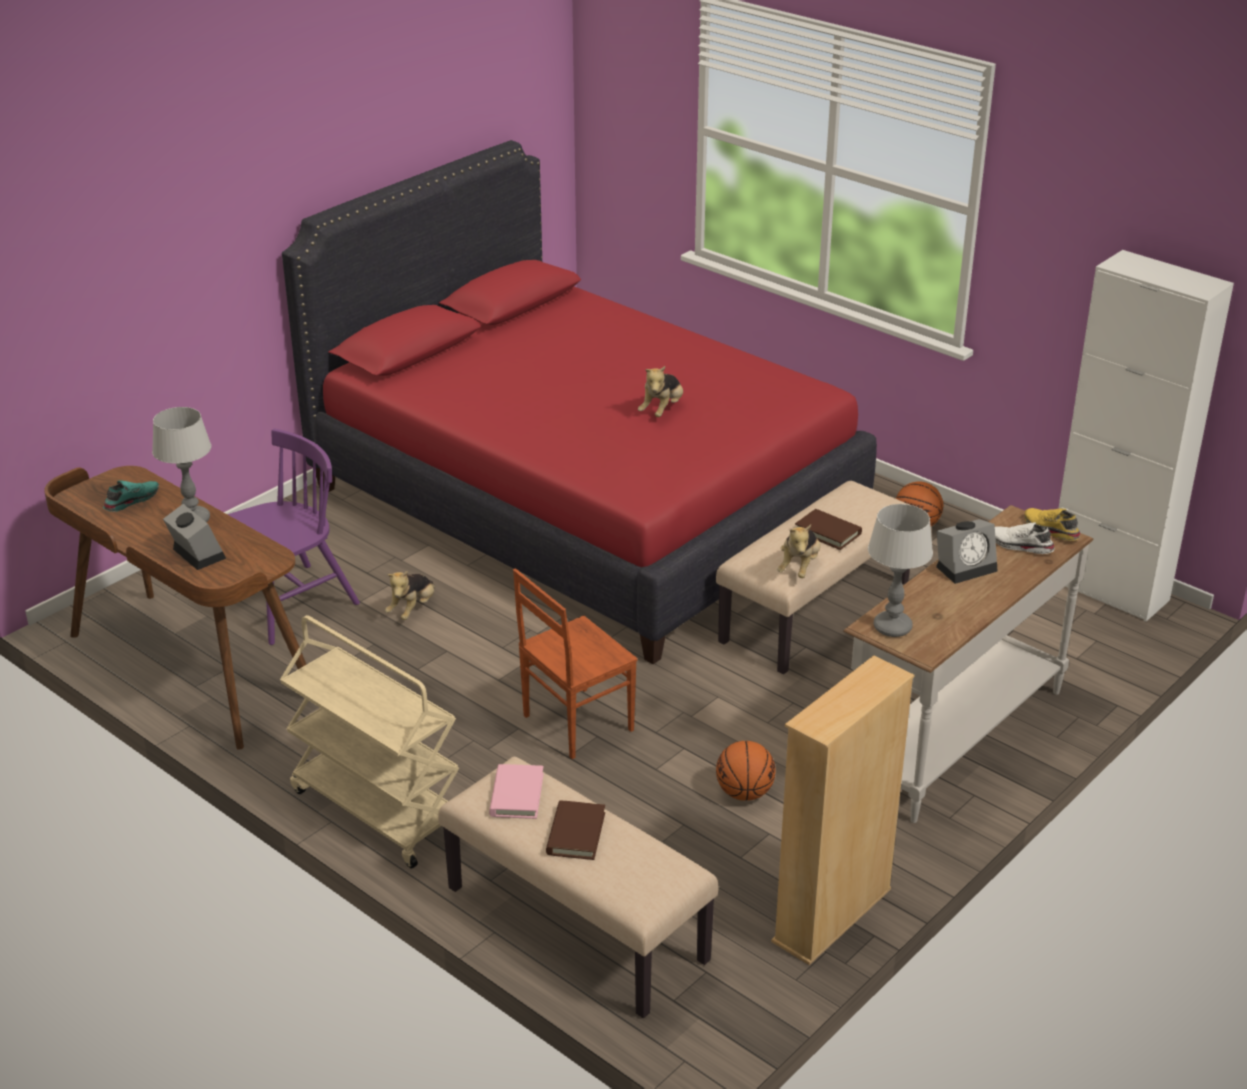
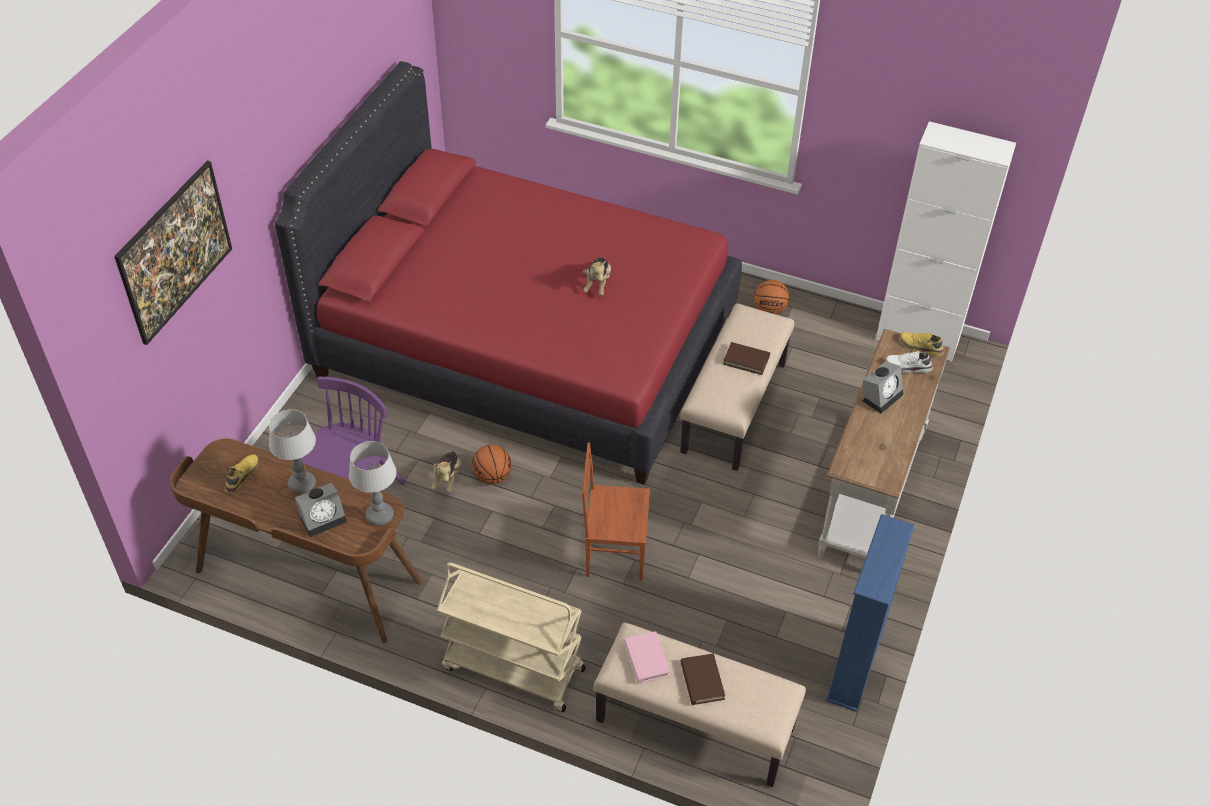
camera: 20 degrees left, 15 degrees up
(129, 247) = (181, 273): none -> picture
(131, 500) = (241, 476): turquoise shoe -> yellow shoe
(195, 554) = (324, 518): alarm clock -> alarm clock turned 120 degrees clockwise
(575, 723) = (615, 552): brown chair -> brown chair turned 60 degrees clockwise
(744, 793) = (755, 582): basketball -> basketball (492, 476)
(799, 567) = (741, 398): plush toy -> none
(832, 916) = (854, 667): beige bookcase -> blue bookcase
(893, 628) = (859, 465): table lamp -> table lamp (380, 516)

